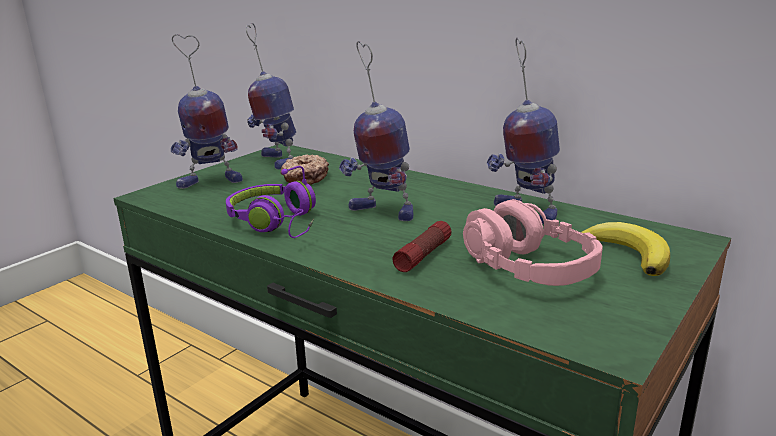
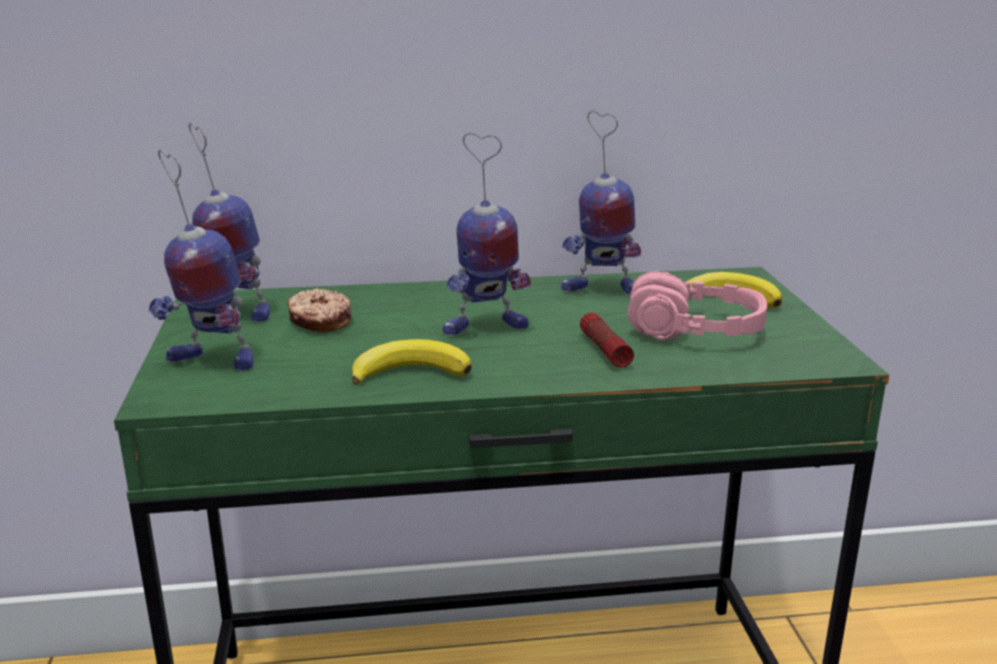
camera: 45 degrees left, 0 degrees up
(209, 182) = (211, 361): toy robot -> toy robot turned 75 degrees clockwise
(278, 223) = (410, 371): purple headphones -> banana

